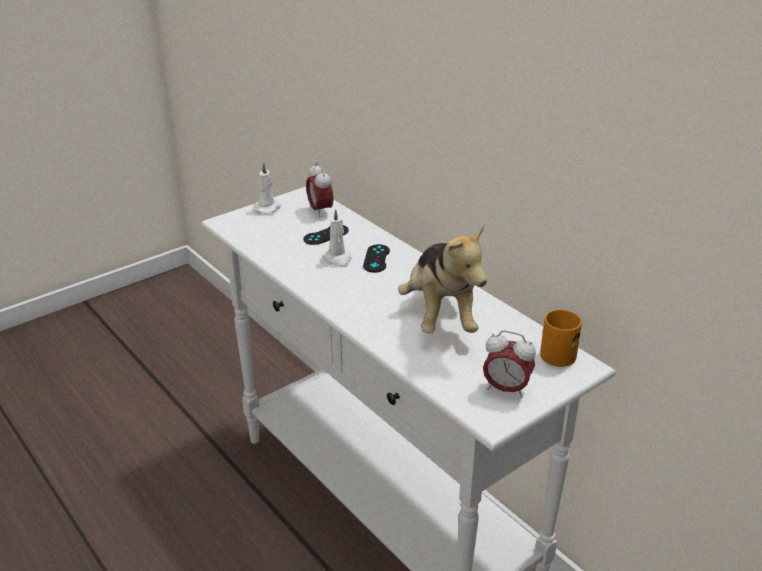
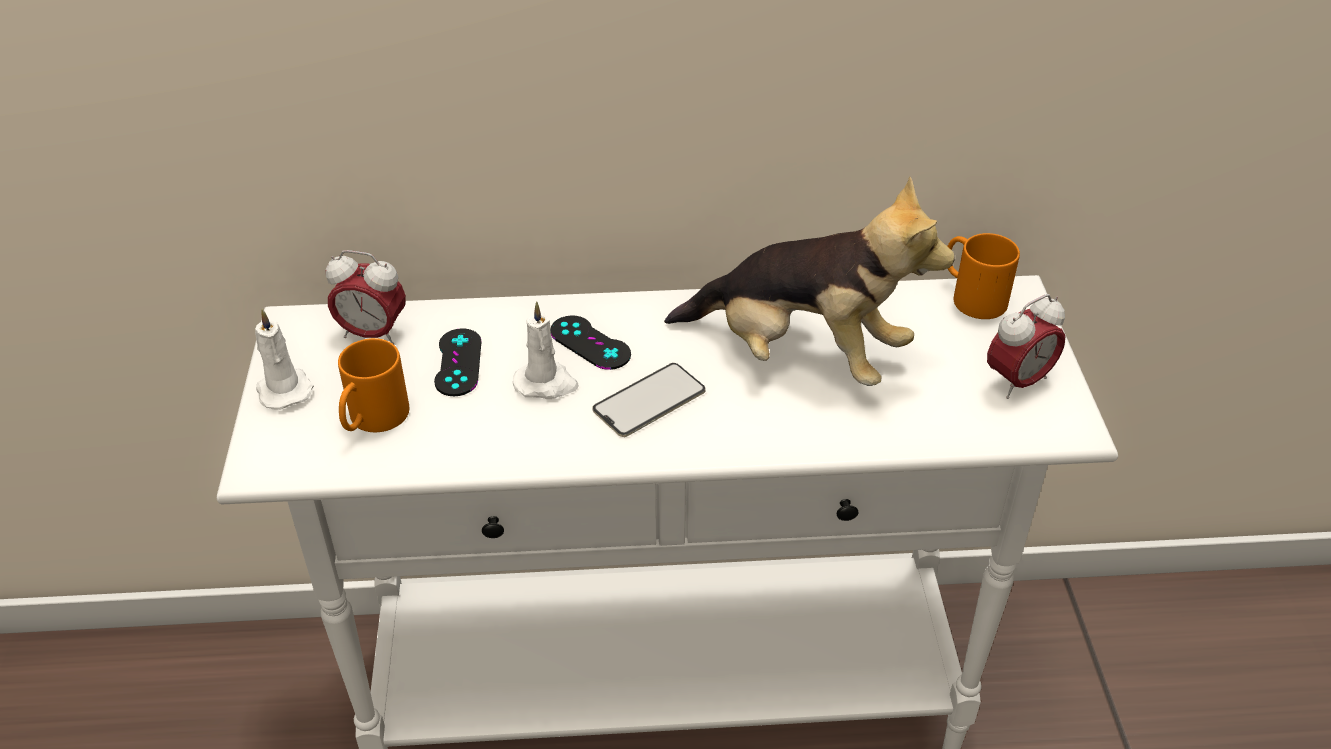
camera: 55 degrees left, 10 degrees up
(271, 232) = (373, 420): none -> orange mug
(357, 287) = (649, 400): none -> phone

